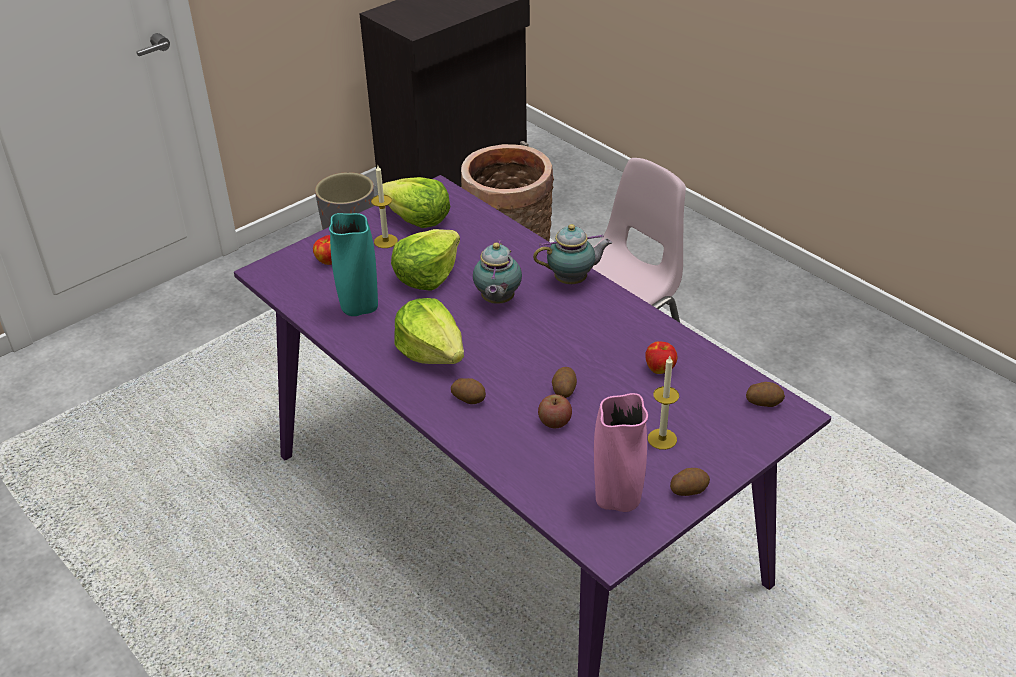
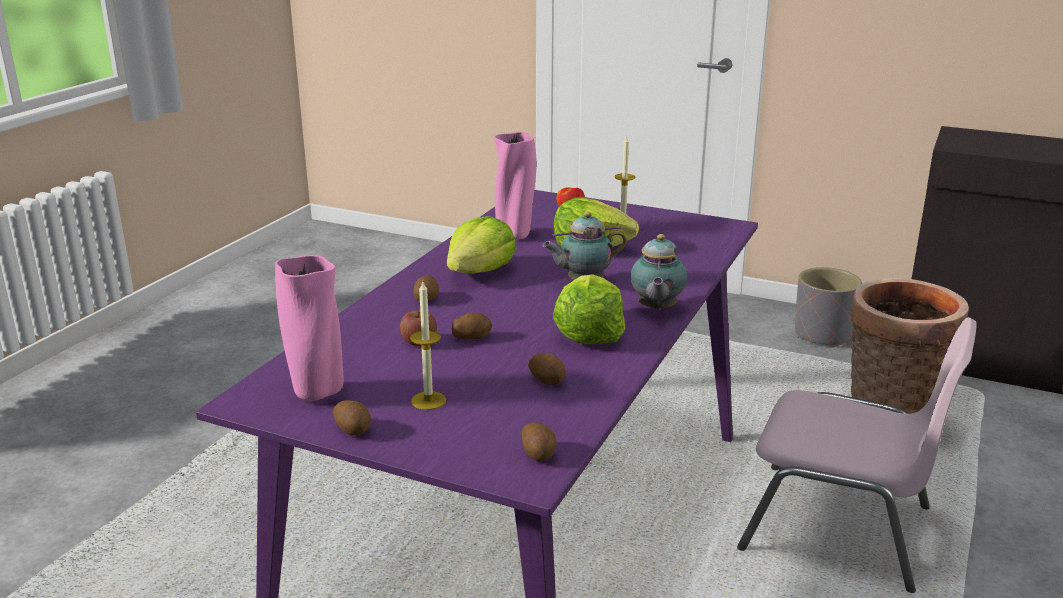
camera: 65 degrees right, 15 degrees down
(359, 309) = (515, 234): turquoise vase -> pink vase
(417, 219) = (671, 228): lettuce -> lettuce (588, 333)
(573, 280) = (656, 309): teapot -> teapot turned 45 degrees clockwise
(660, 369) = (548, 380): apple -> potato

